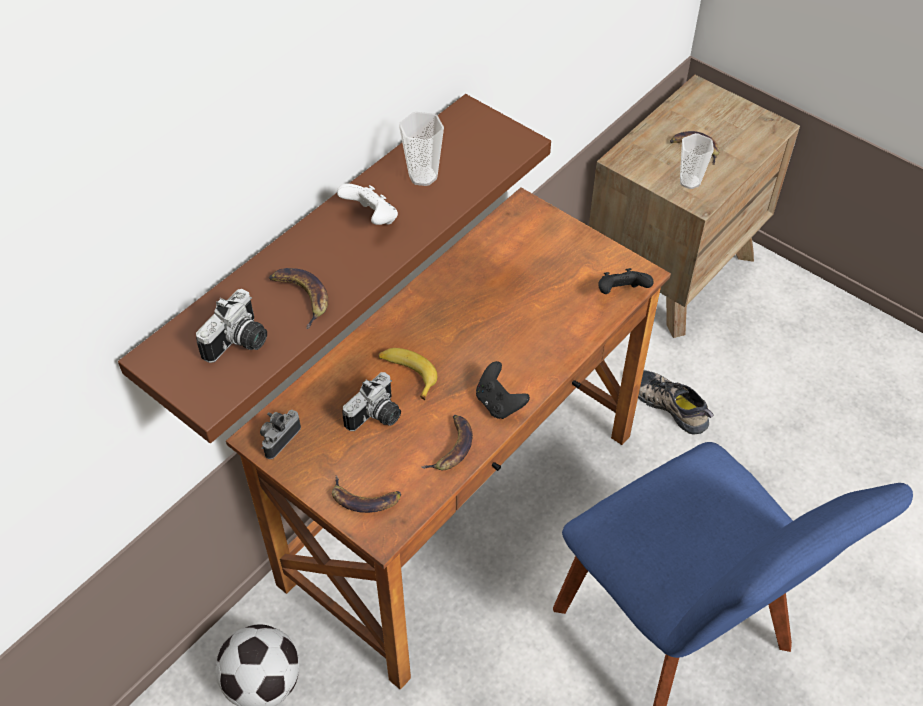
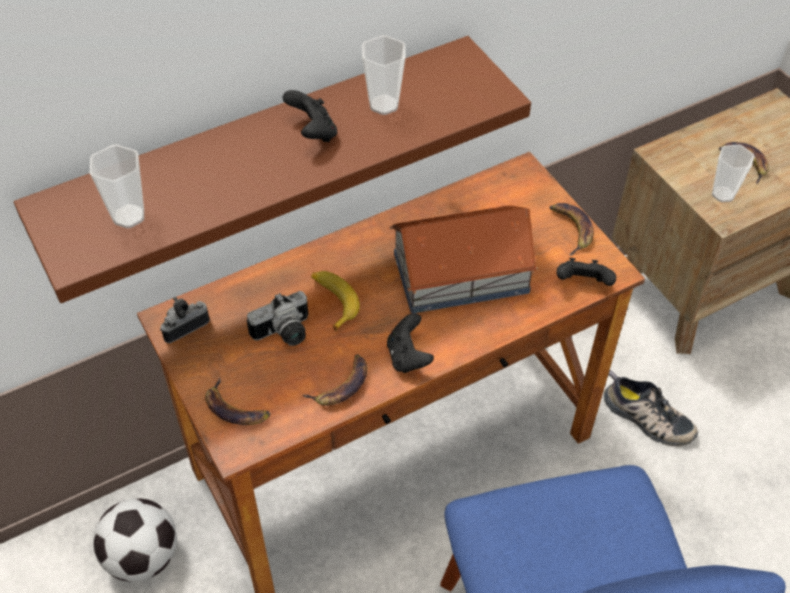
camera: 20 degrees right, 0 degrees up
(240, 343) = (129, 216): camera -> cup
(301, 296) = (207, 188): banana -> banana (571, 229)
(371, 218) = (313, 132): white game controller -> black game controller
(512, 314) = (462, 273): none -> toy house
(670, 404) = (646, 418): shoe -> shoe turned 150 degrees clockwise

